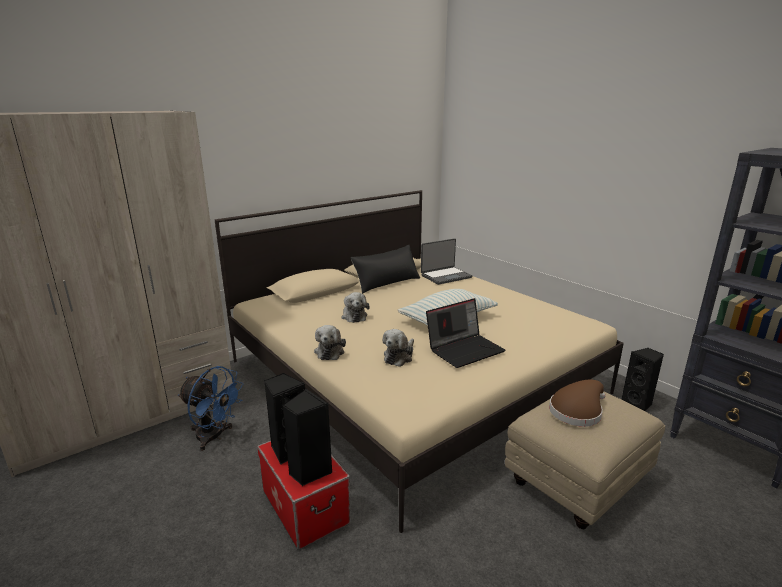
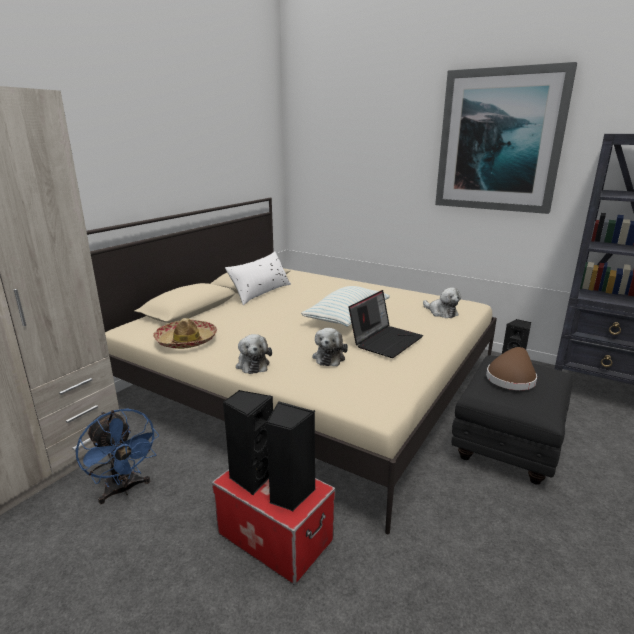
camera: 20 degrees left, 0 degrees up
(214, 437) = (124, 489): blue fan -> blue fan turned 45 degrees clockwise
(292, 321) = (186, 341): none -> hat
(354, 316) = (251, 327): plush toy -> plush toy (441, 312)
(386, 283) = (260, 292): black pillow -> white pillow
(445, 276) = (313, 280): laptop -> none
(577, 480) = (508, 444): beige ottoman -> black ottoman
(648, 148) = (499, 141): none -> picture

